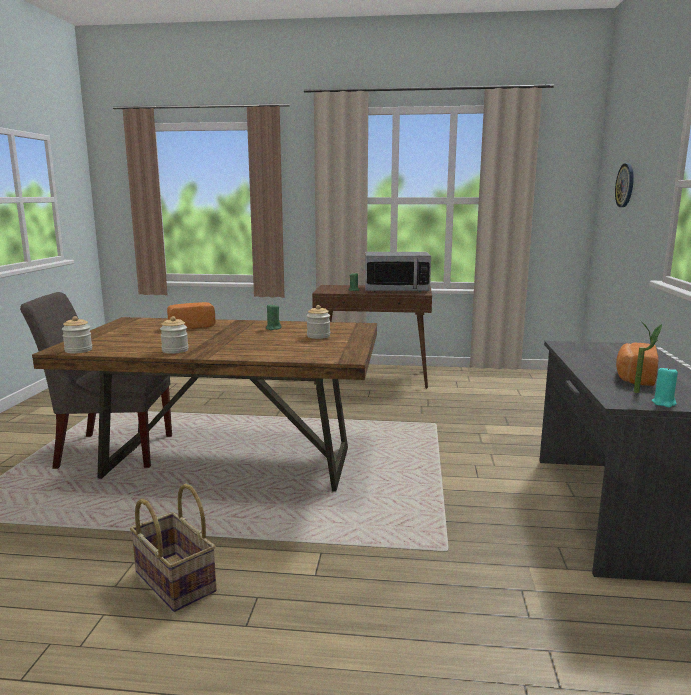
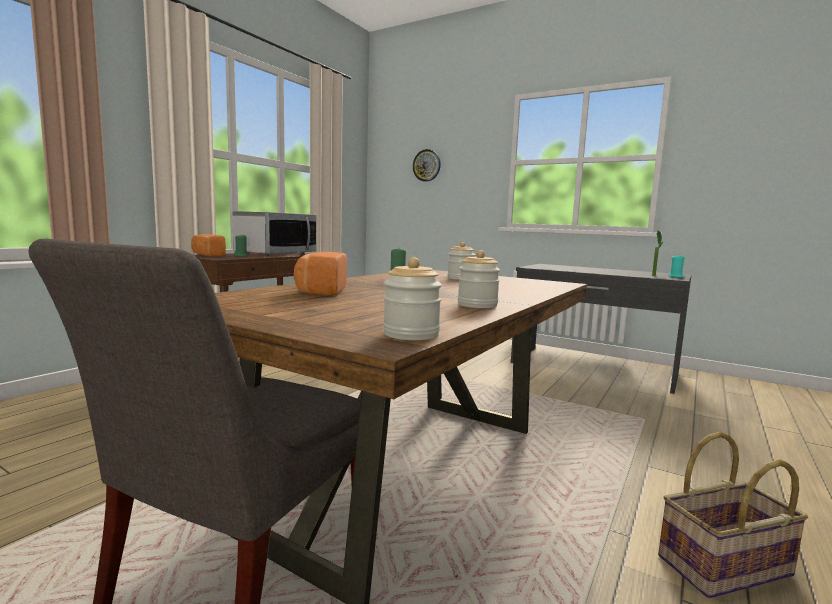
camera: 65 degrees left, 5 degrees down
(634, 377) = (621, 272): bread -> bread (207, 255)

